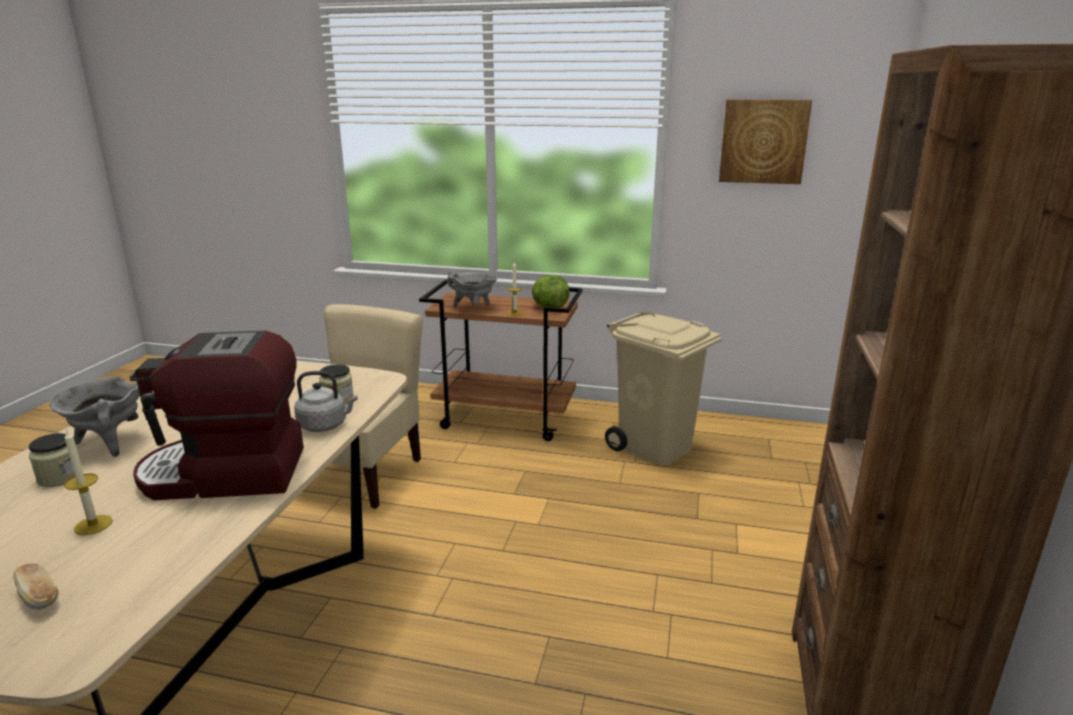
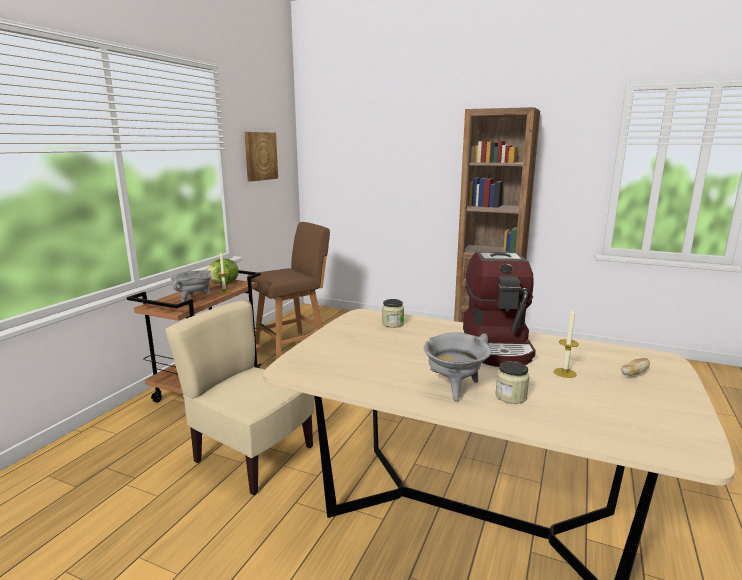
camera: 80 degrees left, 5 degrees down
(325, 425) = (431, 325): grey kettle -> none
(654, 447) = (292, 345): beige trash can -> brown chair

